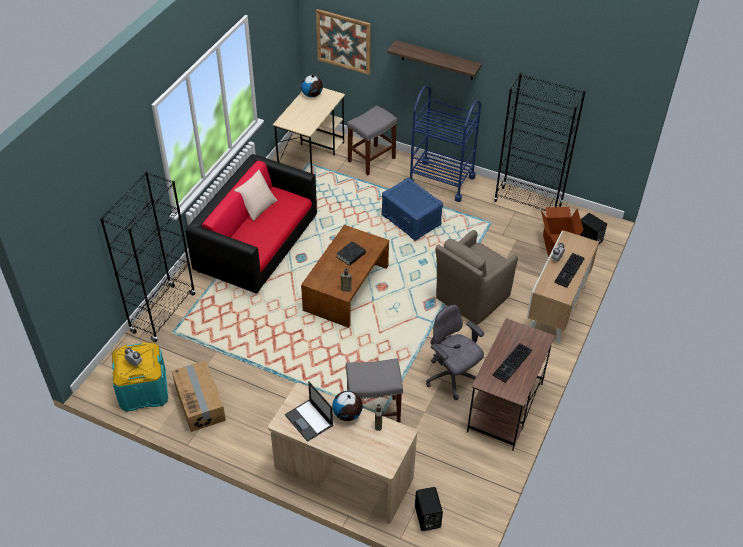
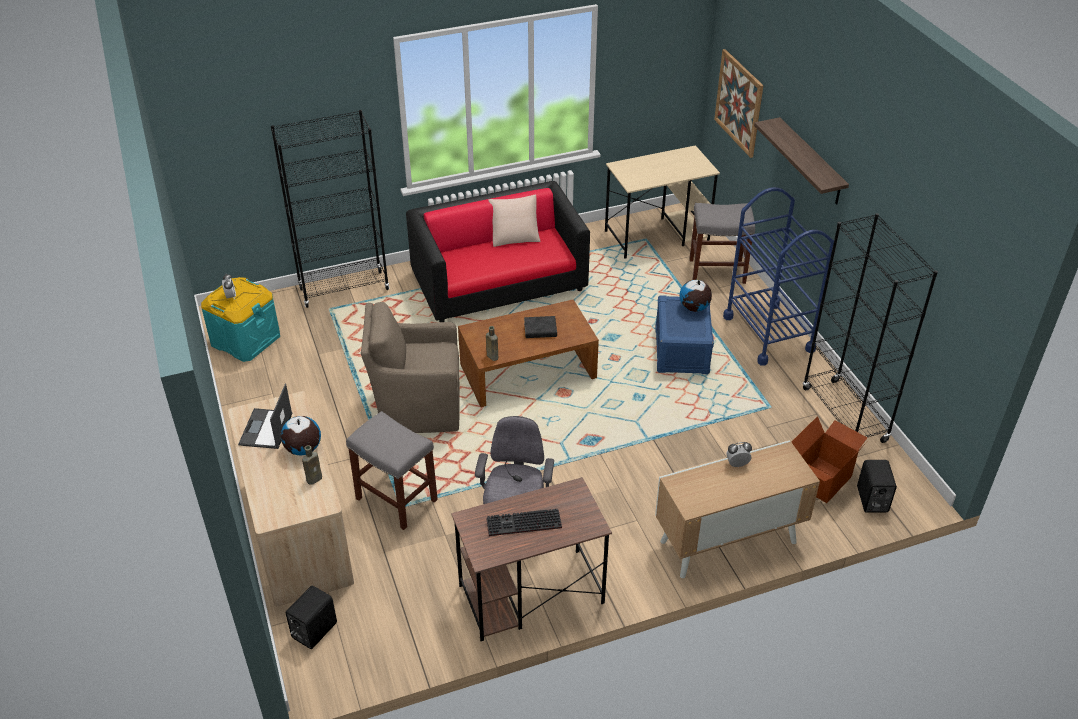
camera: 45 degrees right, 5 degrees down
(200, 402) = (273, 380): cardboard box -> none
(312, 95) = (683, 157): globe -> globe (694, 308)
(471, 298) = (642, 465): brown armchair -> brown armchair (417, 407)
(569, 271) = (735, 487): keyboard -> none

